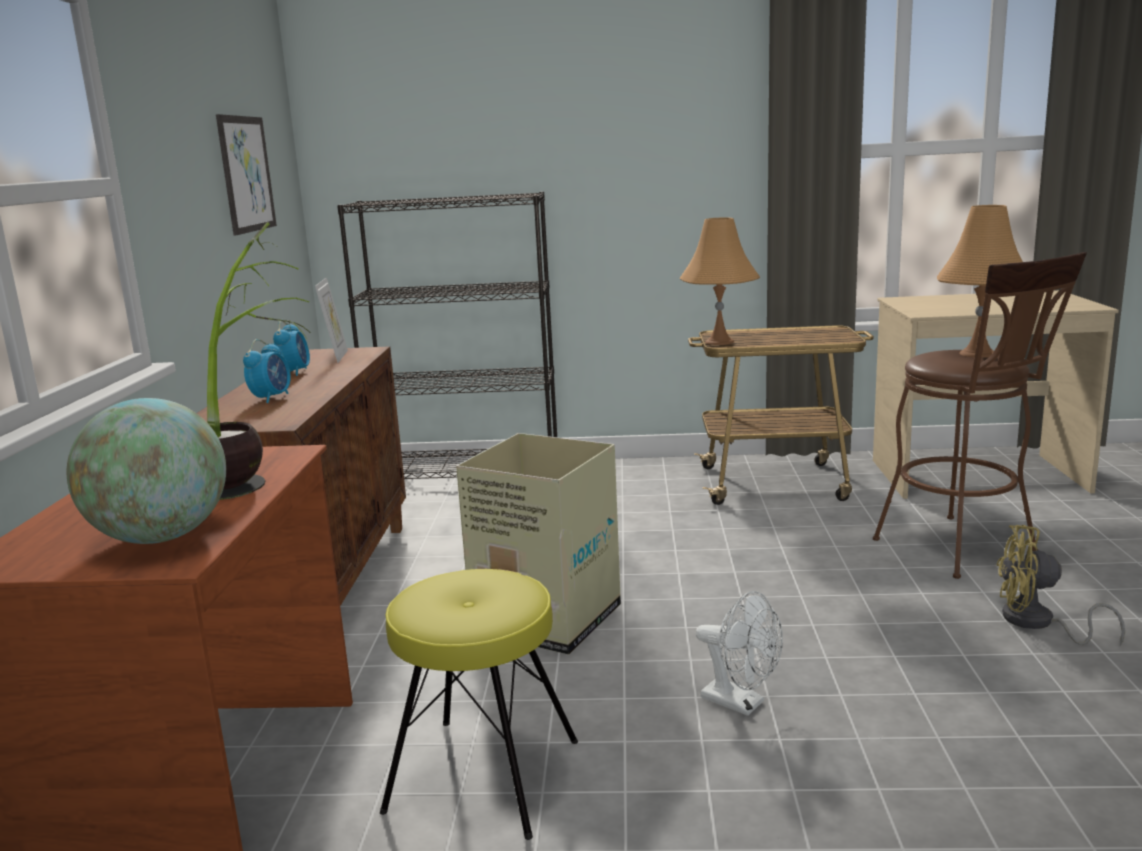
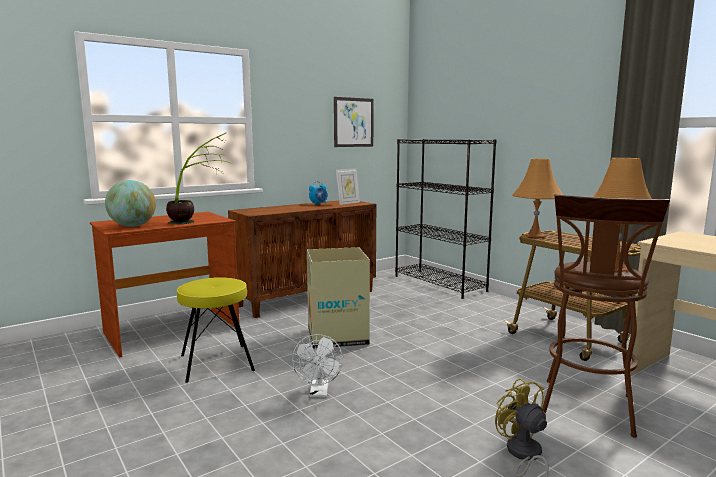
camera: 50 degrees right, 5 degrees down
(271, 398) = (282, 208): alarm clock -> none

